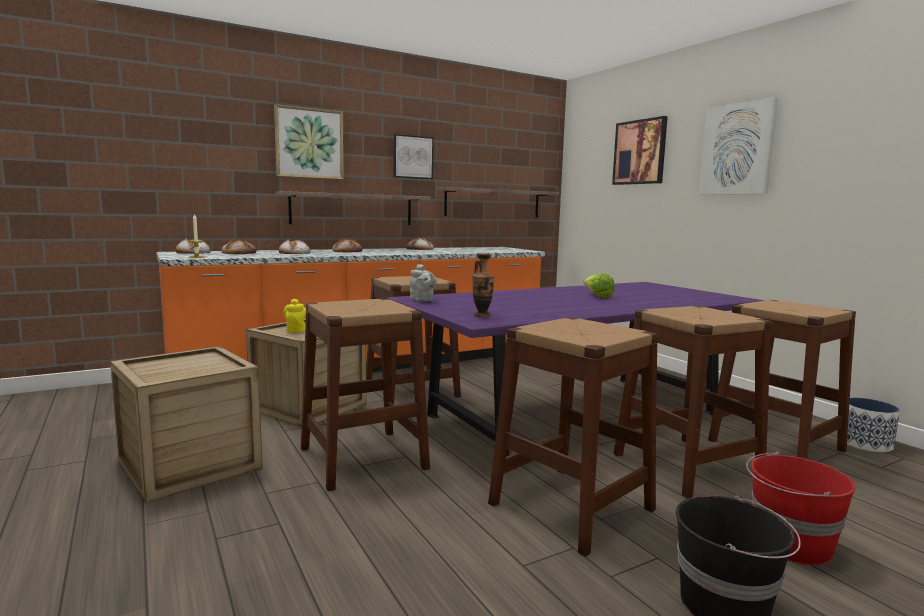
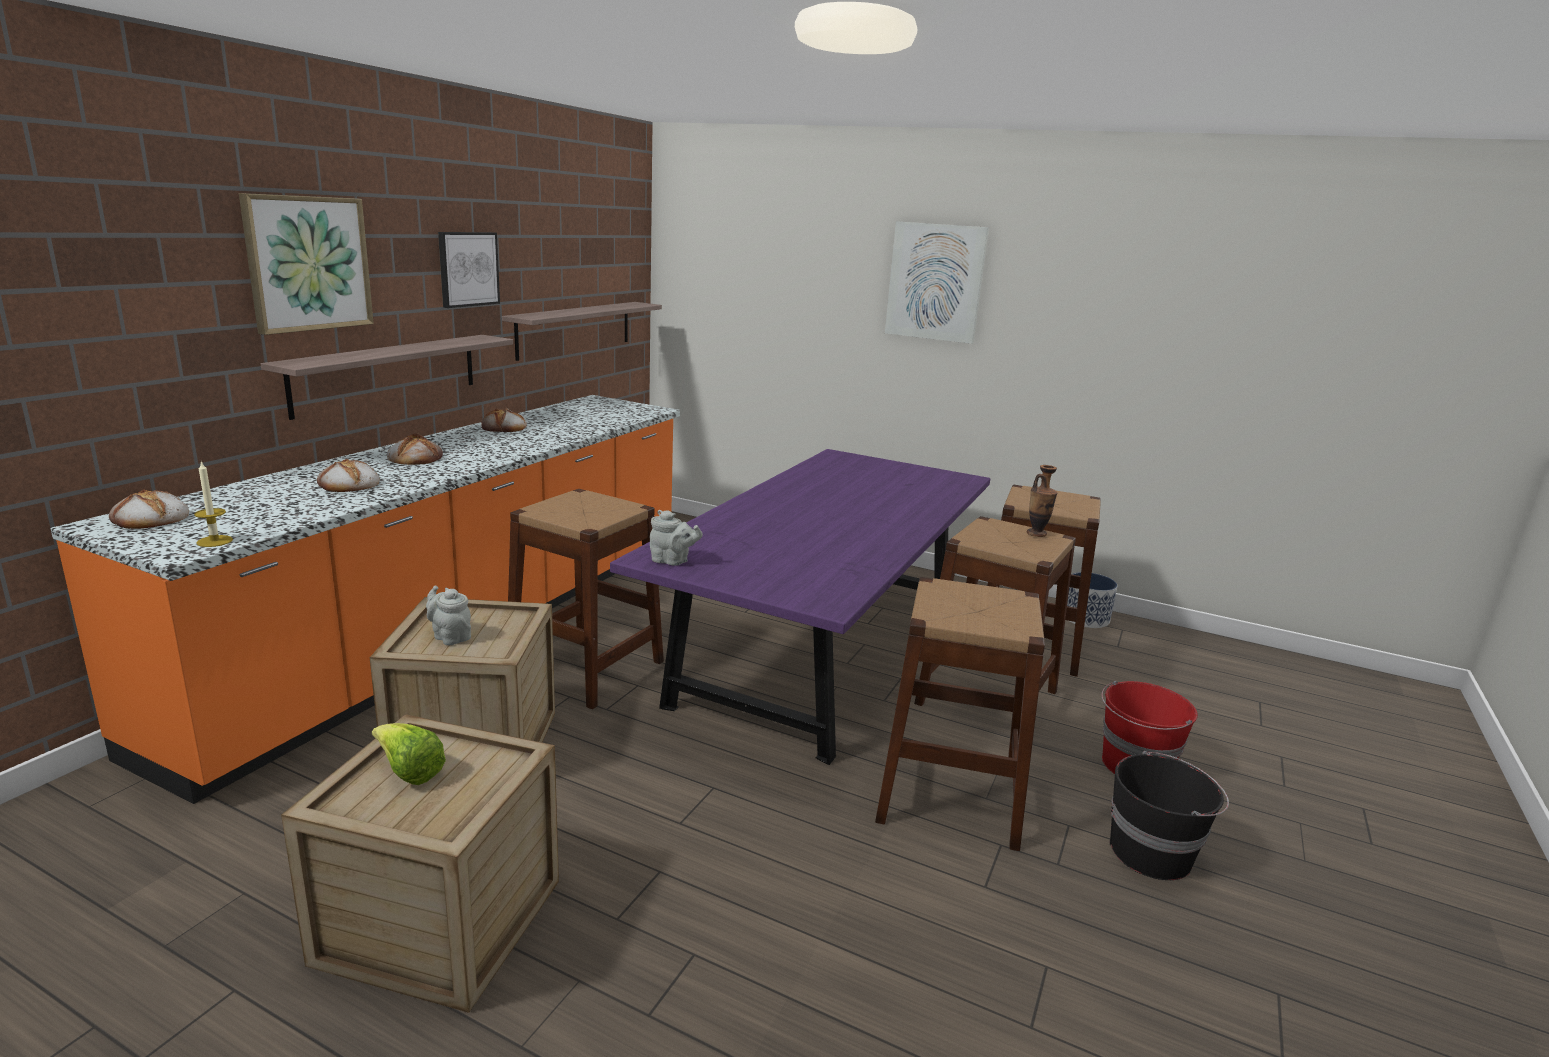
camera: 35 degrees left, 10 degrees up
(239, 253) = (245, 502): bread -> none
(295, 330) = (450, 636): yellow teapot -> grey teapot
(362, 458) = (667, 811): brown stool -> none
(482, 315) = (805, 587): vase -> vase (1036, 533)
(597, 296) = (840, 502): lettuce -> lettuce (409, 772)
(640, 152) = (792, 261): picture -> none

